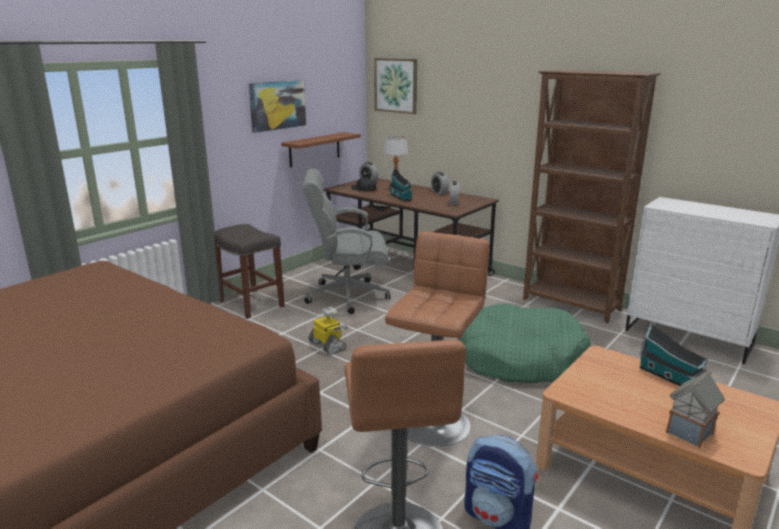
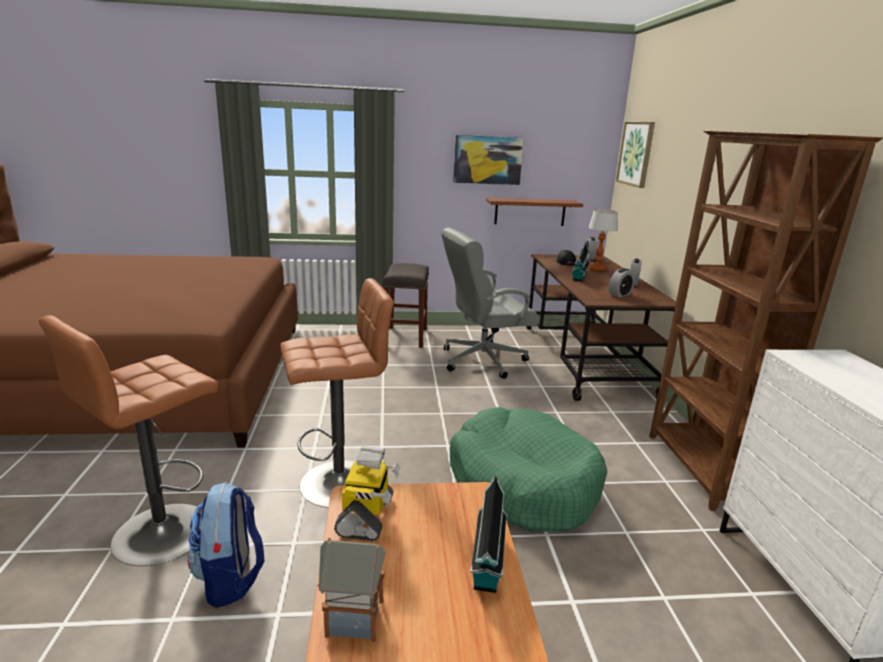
camera: 45 degrees right, 0 degrees up
(328, 346) = (393, 387): toy robot -> toy robot (367, 517)
(348, 295) = (483, 360): grey office chair -> grey office chair turned 60 degrees counterclockwise

